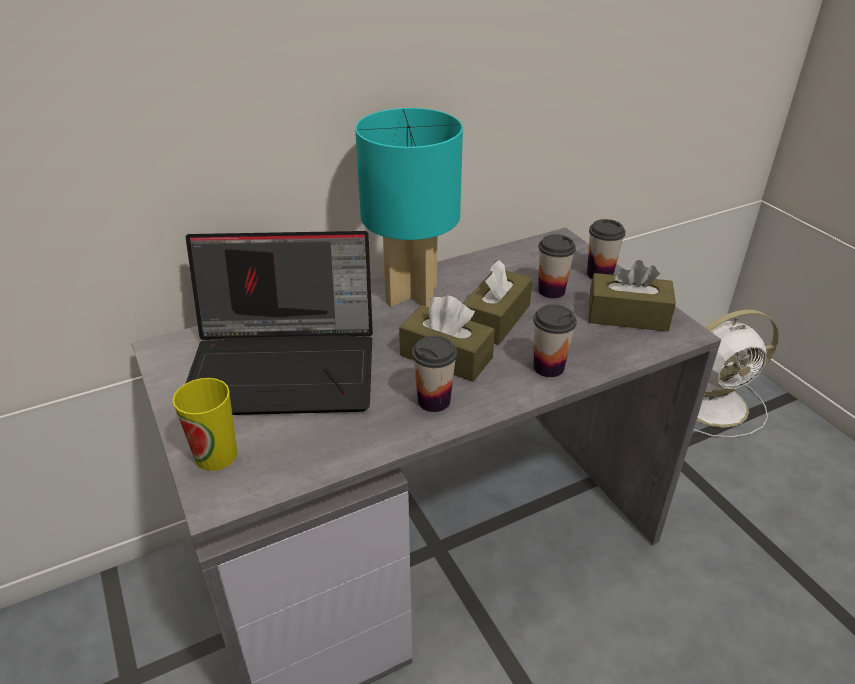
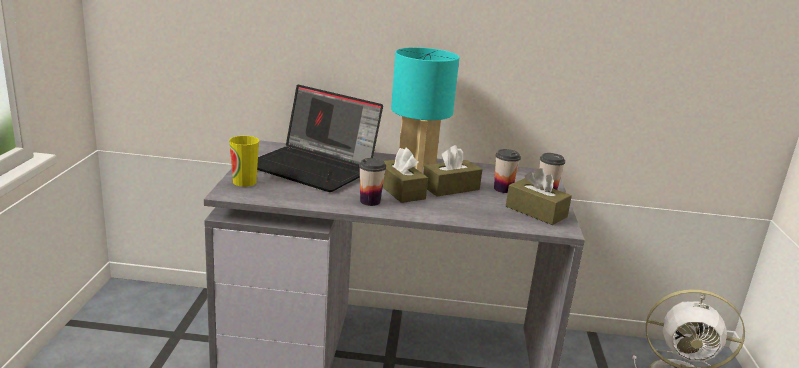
camera: 30 degrees right, 15 degrees down
(548, 367) = (452, 212): cup -> none

